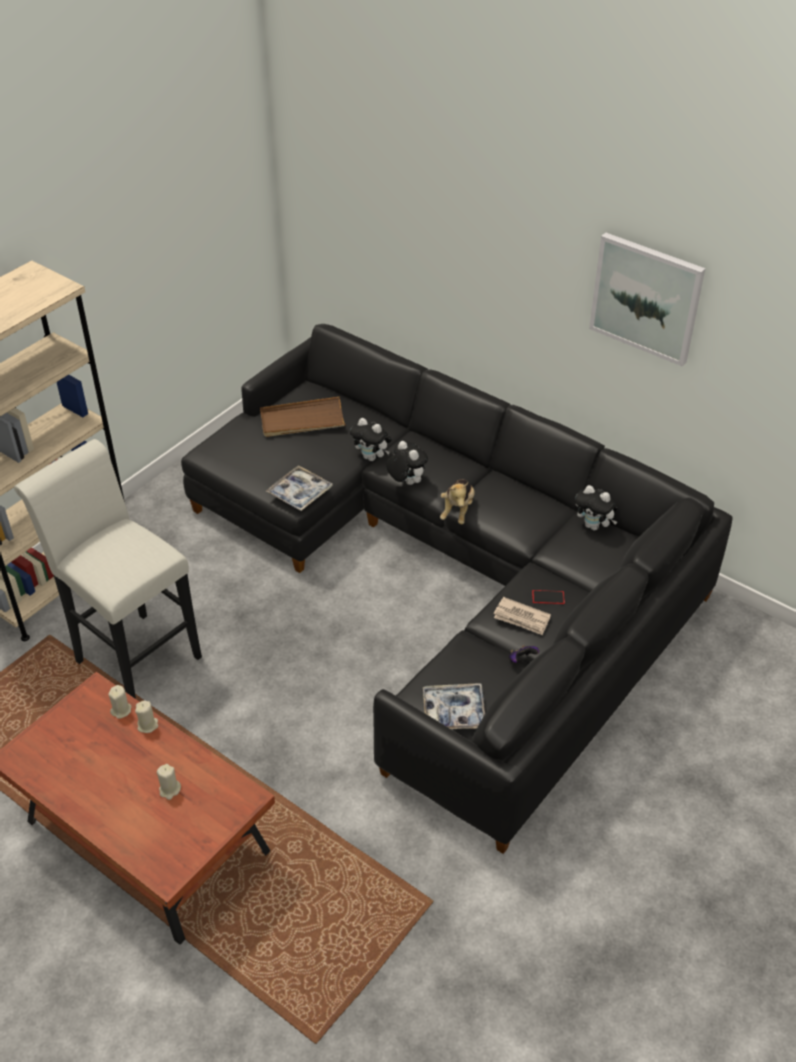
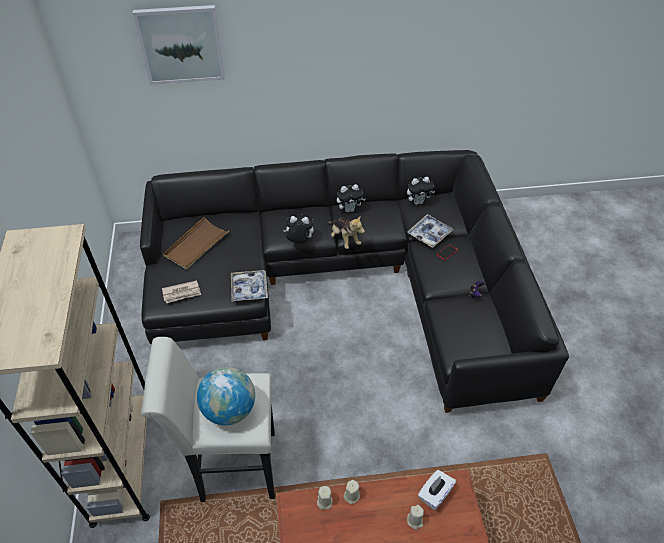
camera: 45 degrees left, 5 degrees up
(113, 557) = (229, 410): none -> globe
(215, 787) = (435, 494): none -> white tissue box
(372, 457) = (262, 241): plush toy -> plush toy (350, 209)
(454, 712) = (484, 345): tray -> tray (429, 234)
(522, 618) = (450, 272): newspaper -> newspaper (182, 293)
(646, 298) = (406, 46): picture -> picture (181, 44)

